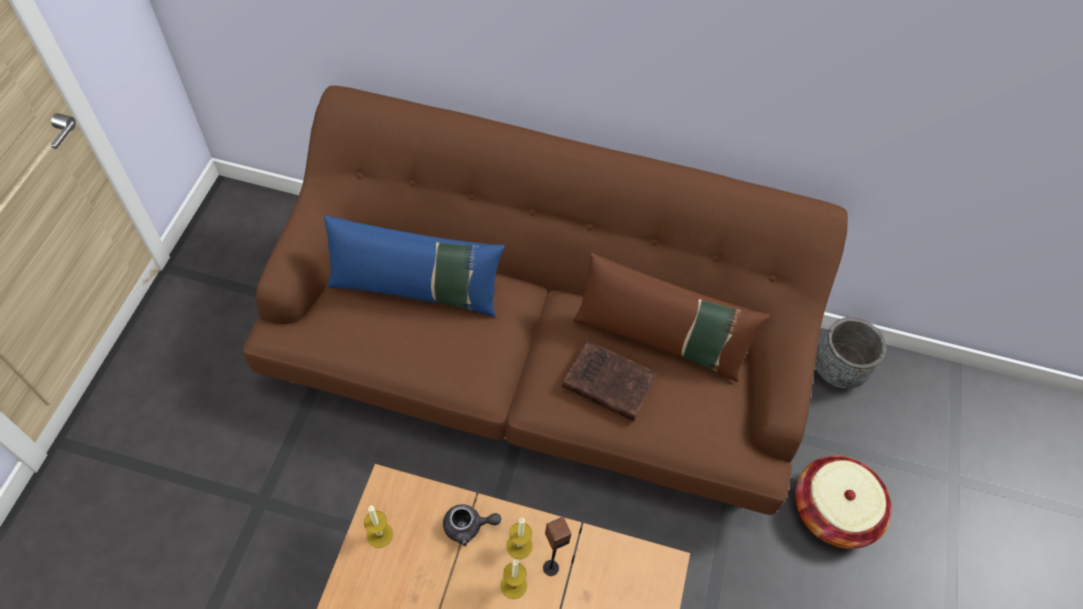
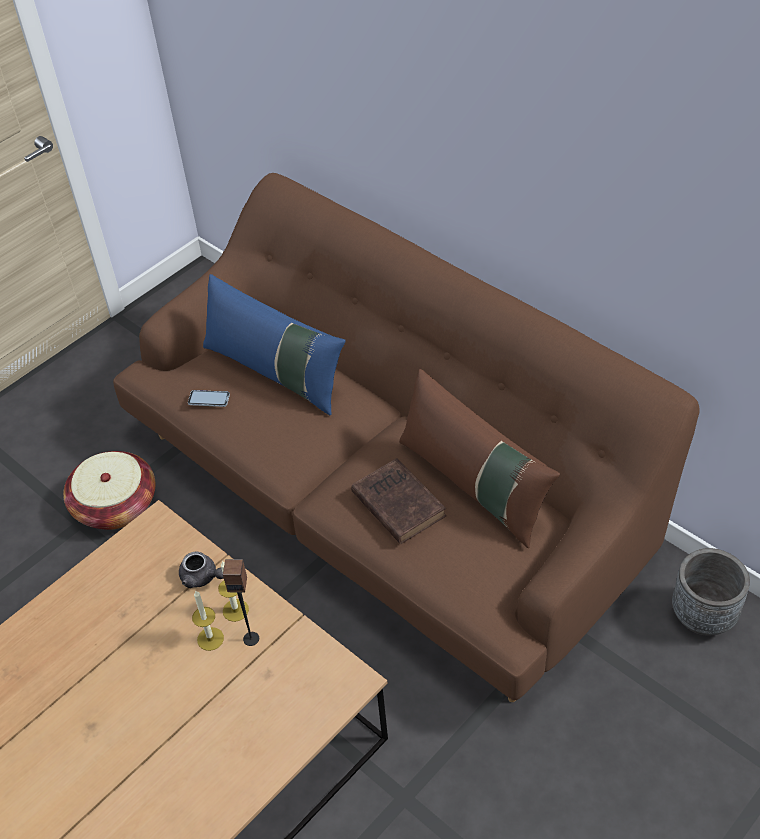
camera: 35 degrees right, 10 degrees down
(367, 341) = (209, 399): none -> phone
(379, 535) = (127, 555): candle -> none
(833, 510) = (612, 746): basket -> basket (116, 505)

